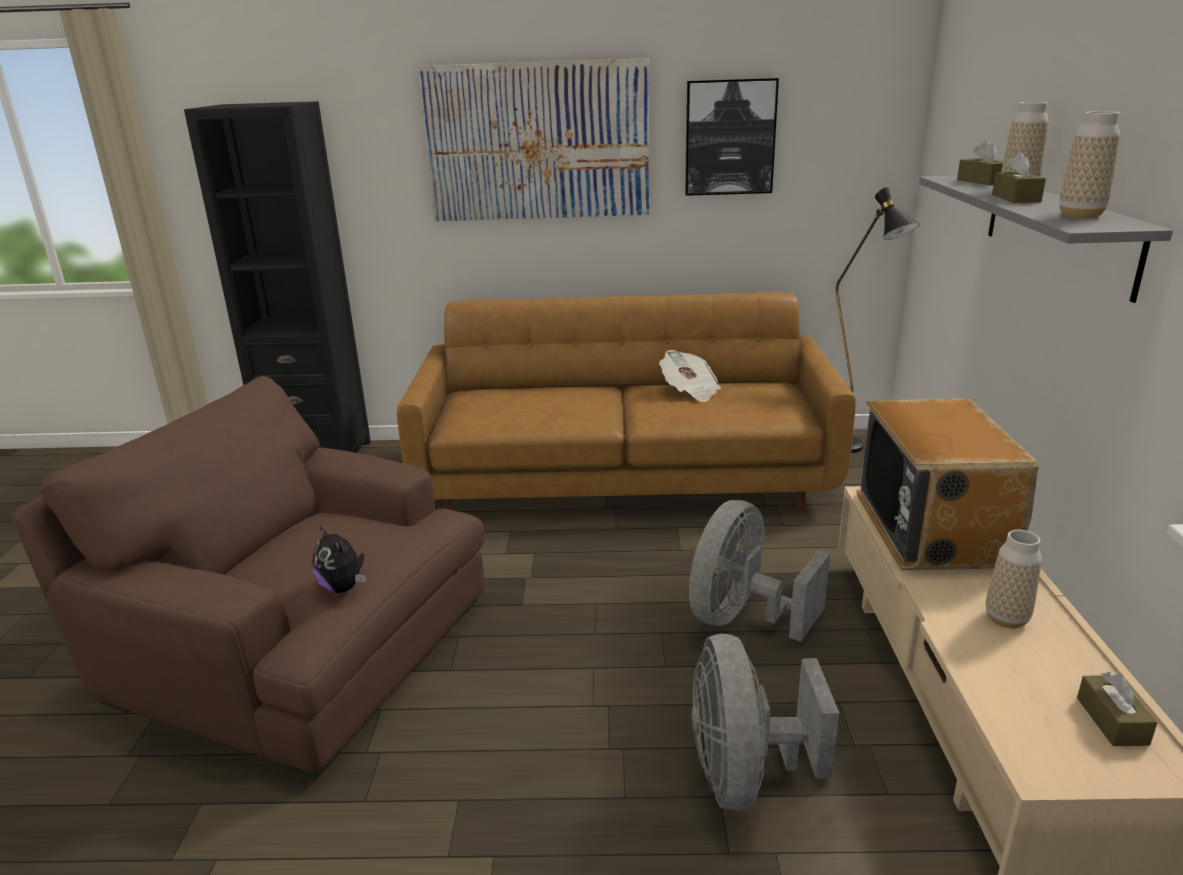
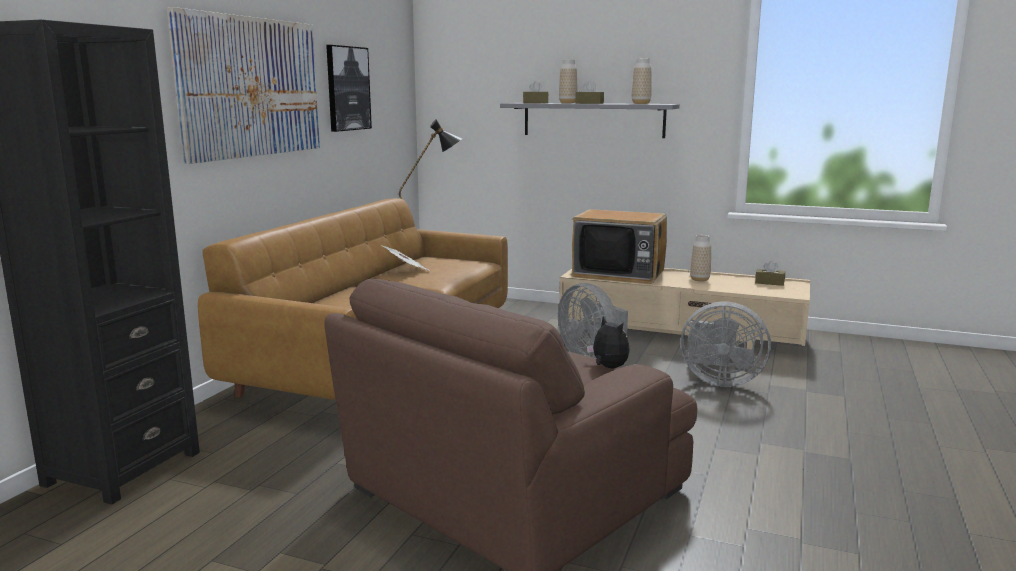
camera: 70 degrees left, 10 degrees down
(343, 587) = (608, 367): plush toy -> plush toy turned 105 degrees counterclockwise

